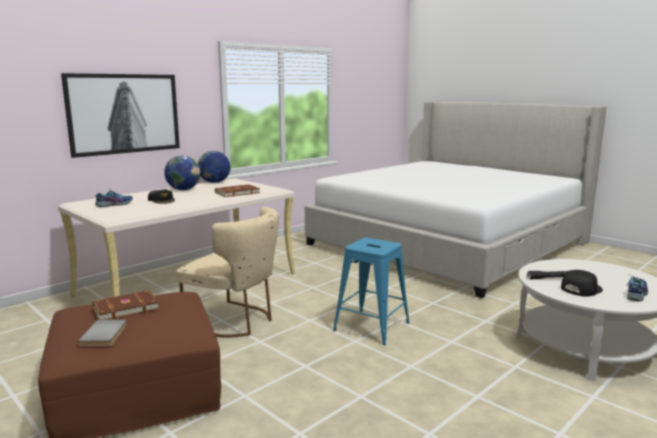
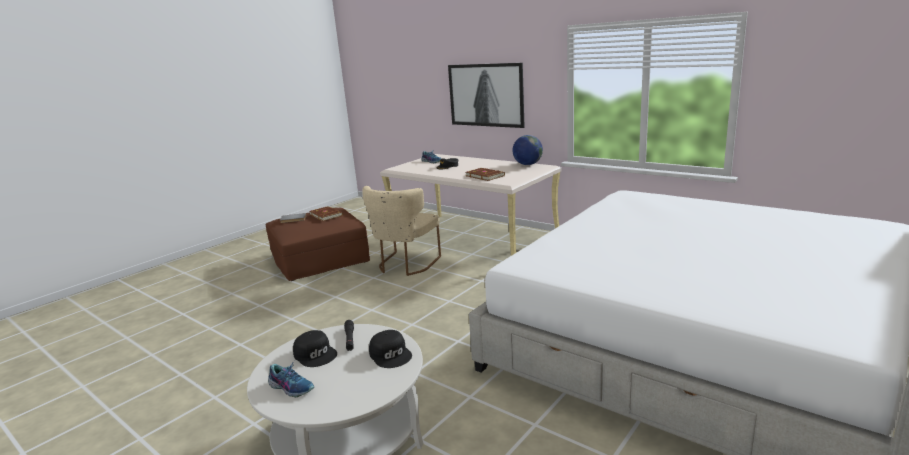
camera: 85 degrees right, 5 degrees up
(183, 190) = (490, 163): globe -> none
(372, 326) = (398, 314): blue stool -> none
(566, 266) = (391, 354): none -> black cap

